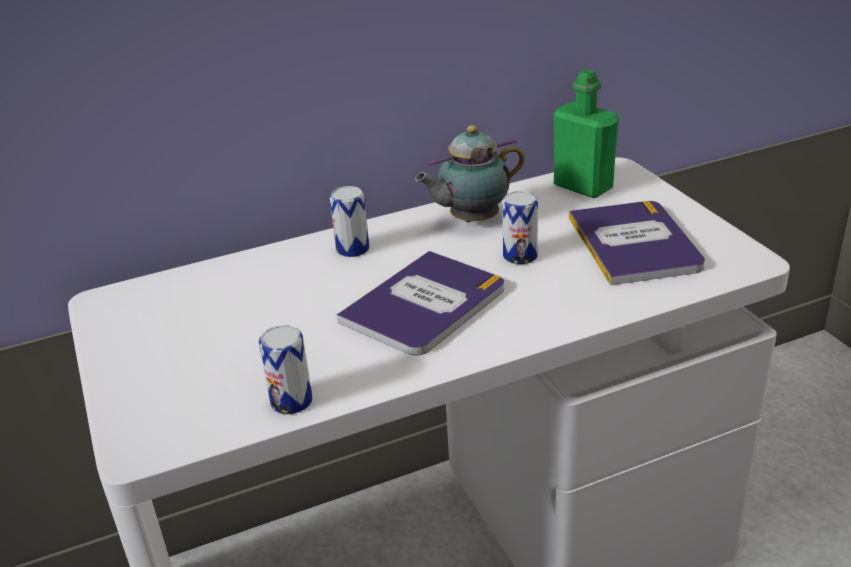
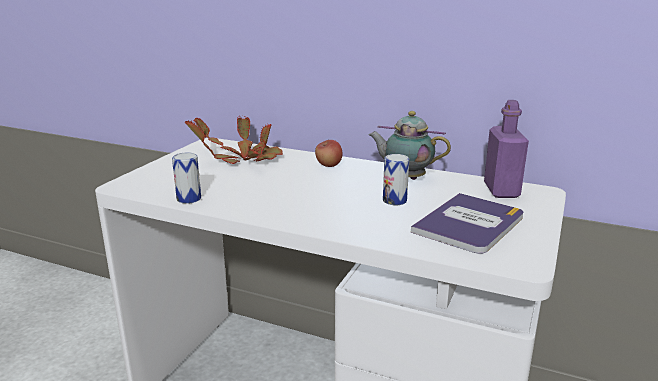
camera: 45 degrees right, 10 degrees down
(217, 300) = (242, 158): none -> potted plant
(352, 248) = (328, 165): can -> apple
(424, 304) = (308, 196): book -> none
(583, 187) = (501, 190): green bottle -> purple bottle

